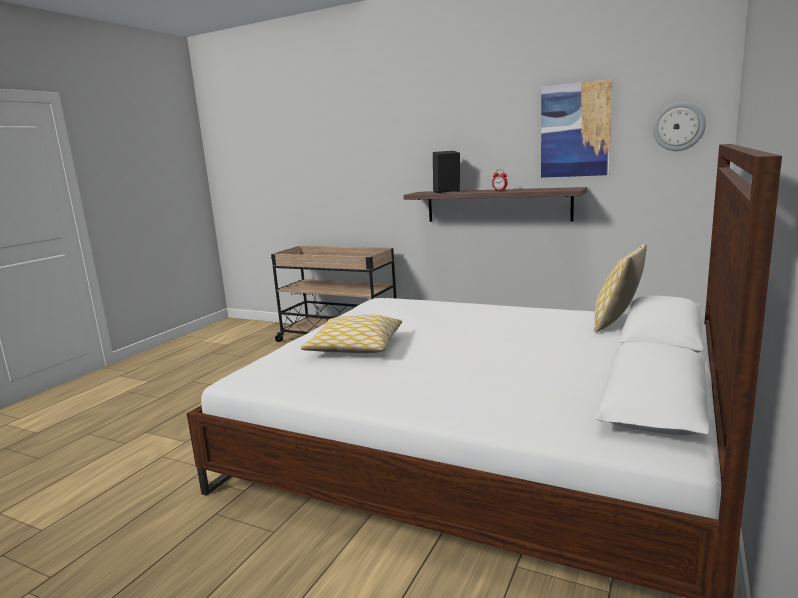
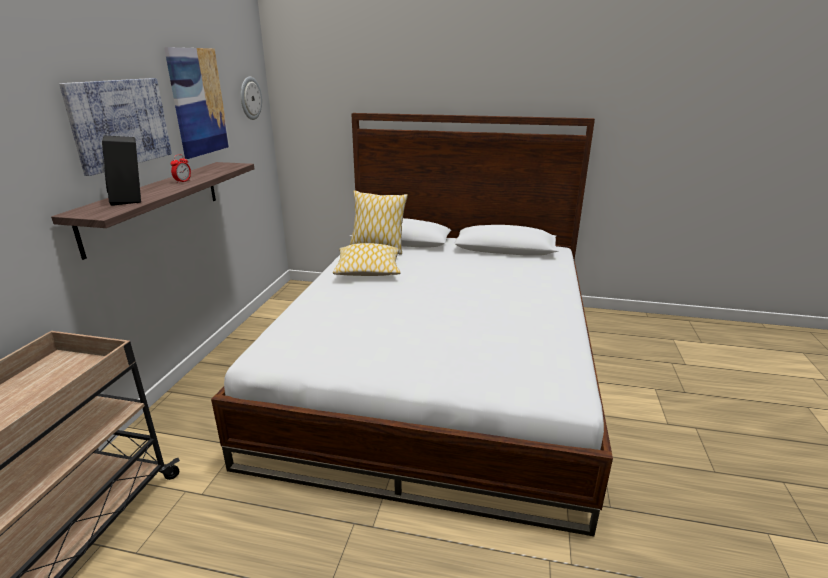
camera: 105 degrees left, 10 degrees up
(355, 347) = (456, 343): pillow -> pillow (368, 270)
(480, 144) = (120, 123): none -> picture

